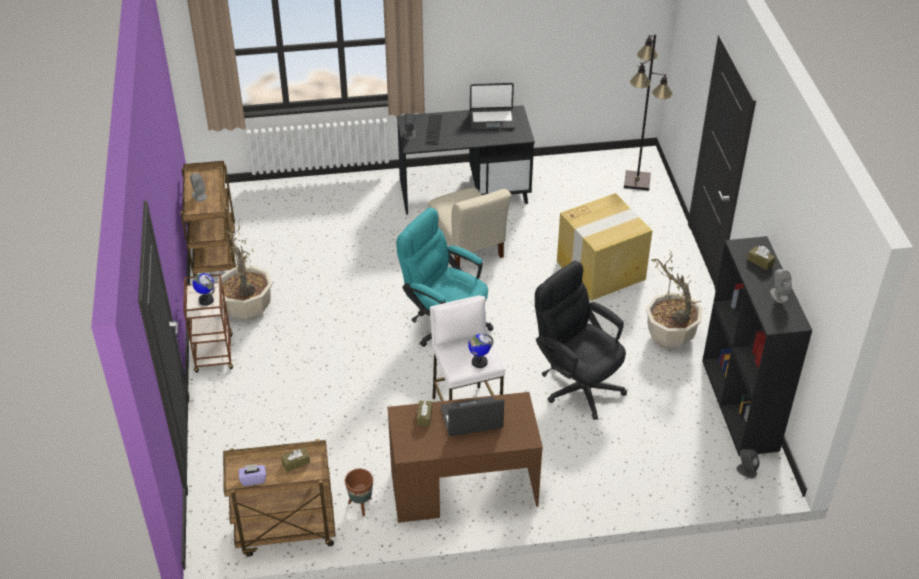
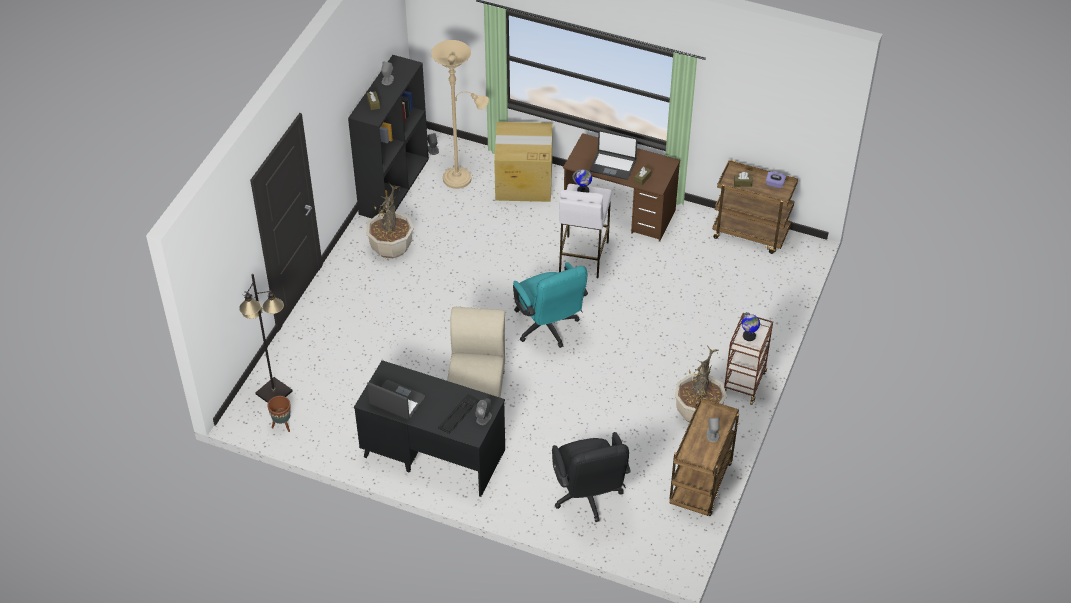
camera: 150 degrees left, 5 degrees up
(361, 506) = (693, 229): brown planter -> brown planter (282, 425)
(577, 383) = (488, 245): black office chair -> black office chair (588, 497)
(601, 270) = (388, 322): cardboard box -> cardboard box (523, 181)
(679, 449) = (461, 178): none -> beige floor lamp

